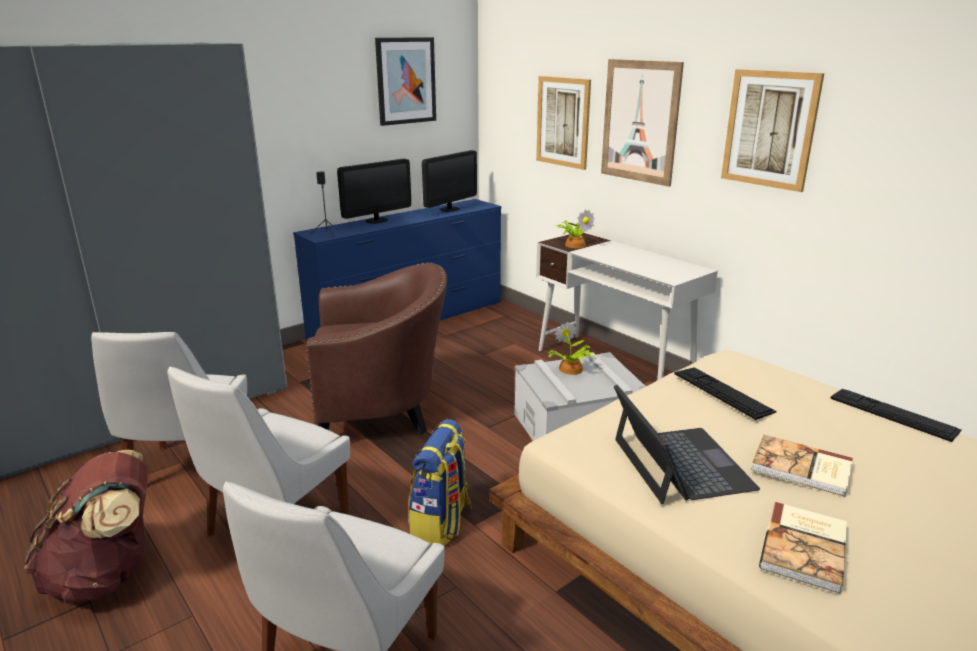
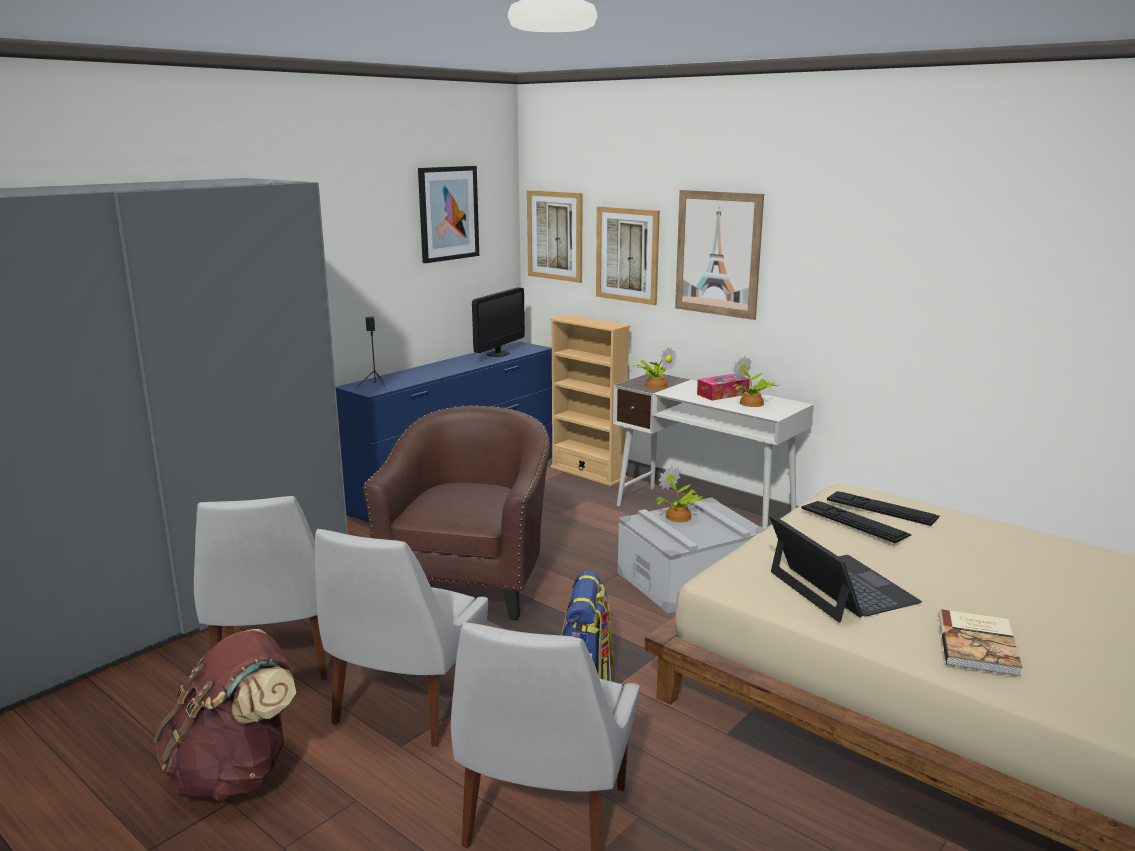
camera: 10 degrees left, 5 degrees down
(376, 220) = (423, 370): monitor -> none
(382, 411) = (470, 581): brown armchair -> brown armchair turned 60 degrees counterclockwise
(525, 318) = (588, 473): none -> beige bookcase
(633, 256) = (722, 394): none -> tissue box
(657, 267) = (751, 404): none -> potted plant
(769, 129) = (859, 260): picture -> picture (555, 235)
(802, 468) = (952, 581): book -> none
(893, 413) = (1014, 528): keyboard -> keyboard (882, 508)

